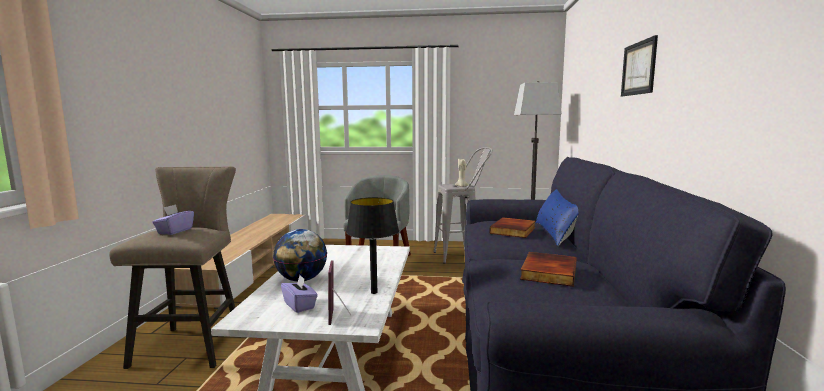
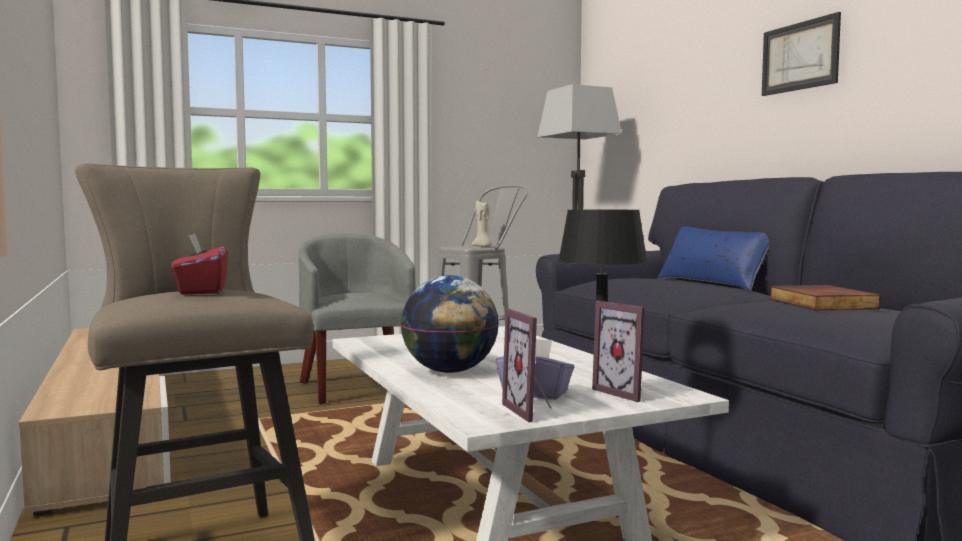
camera: 30 degrees left, 5 degrees down
(175, 231) = (201, 291): purple tissue box -> red tissue box
(270, 318) = (532, 411): none -> picture frame
(514, 230) = (664, 283): book -> none

